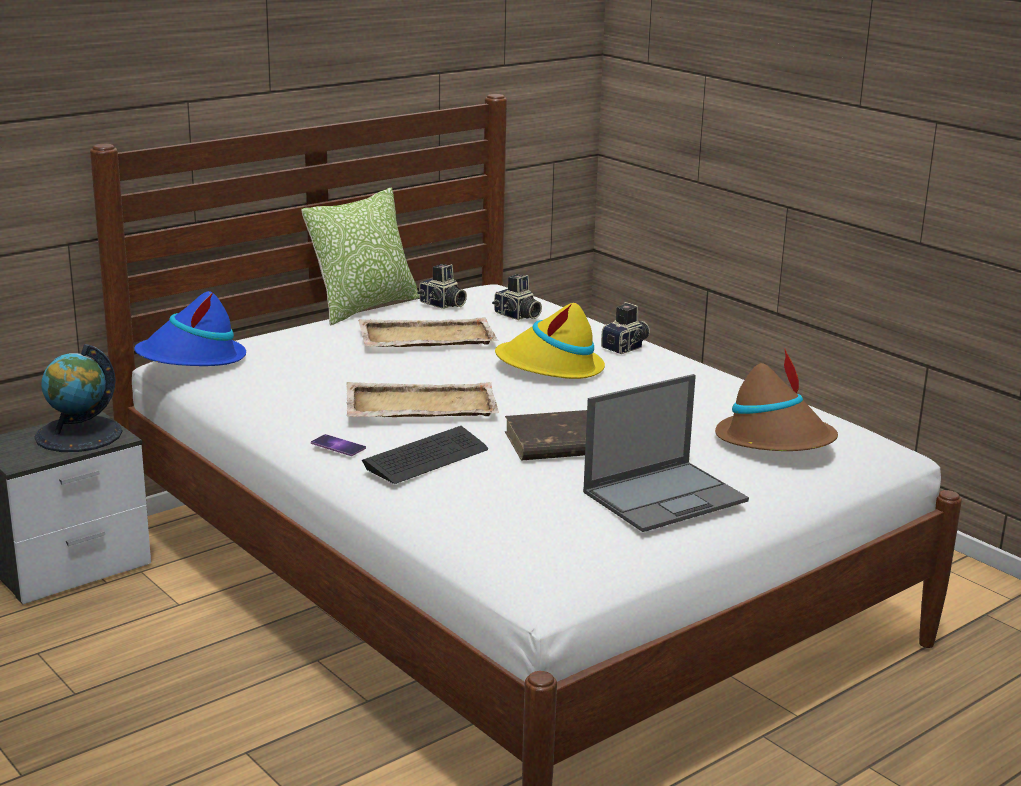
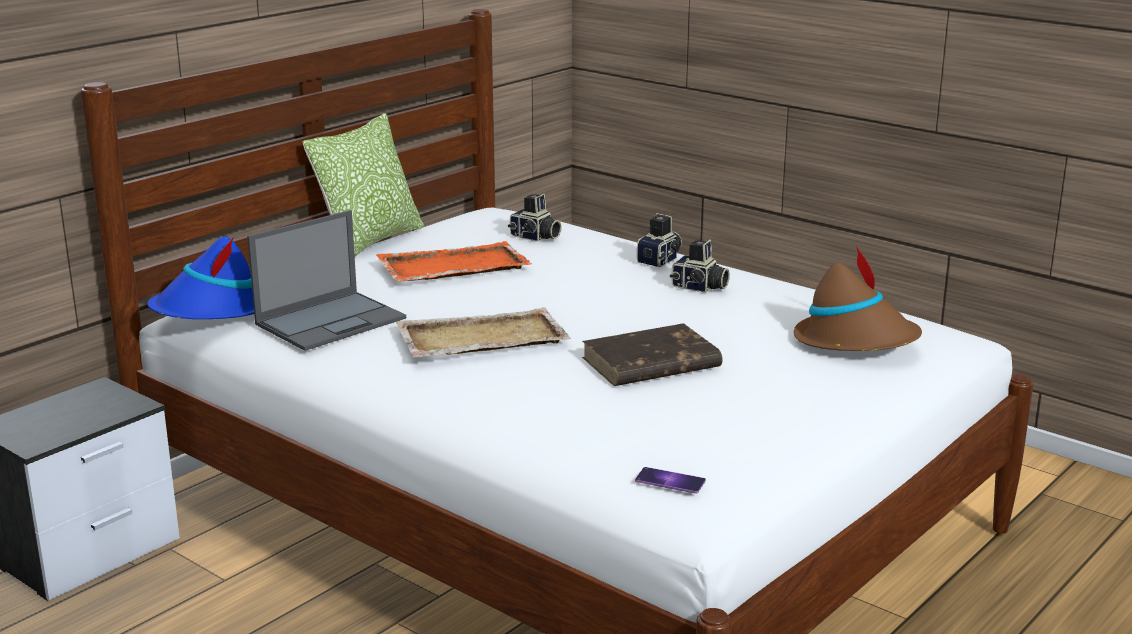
camera: 10 degrees left, 0 degrees up
(79, 435) = (91, 406): globe -> none
(338, 445) = (413, 389): phone -> phone (670, 481)
(425, 337) = (452, 267): beige tray -> orange tray
(426, 458) = (514, 393): keyboard -> none
(442, 305) = (452, 232): camera -> camera (699, 287)
(550, 368) = (595, 287): yellow hat -> none
(666, 496) = (778, 408): laptop -> laptop (332, 321)

